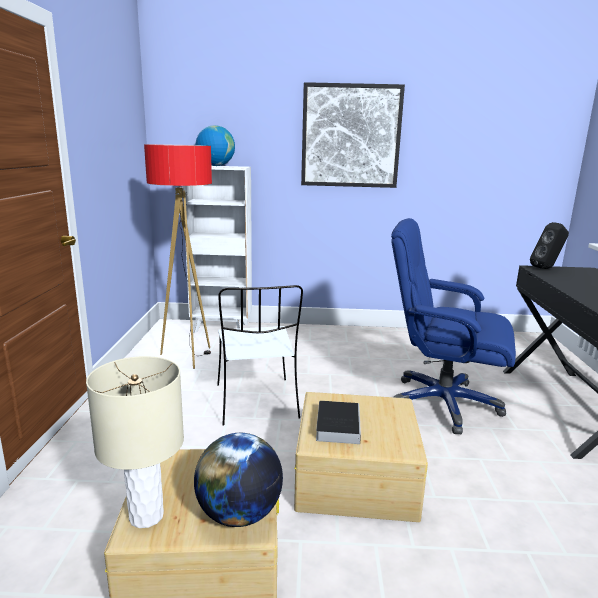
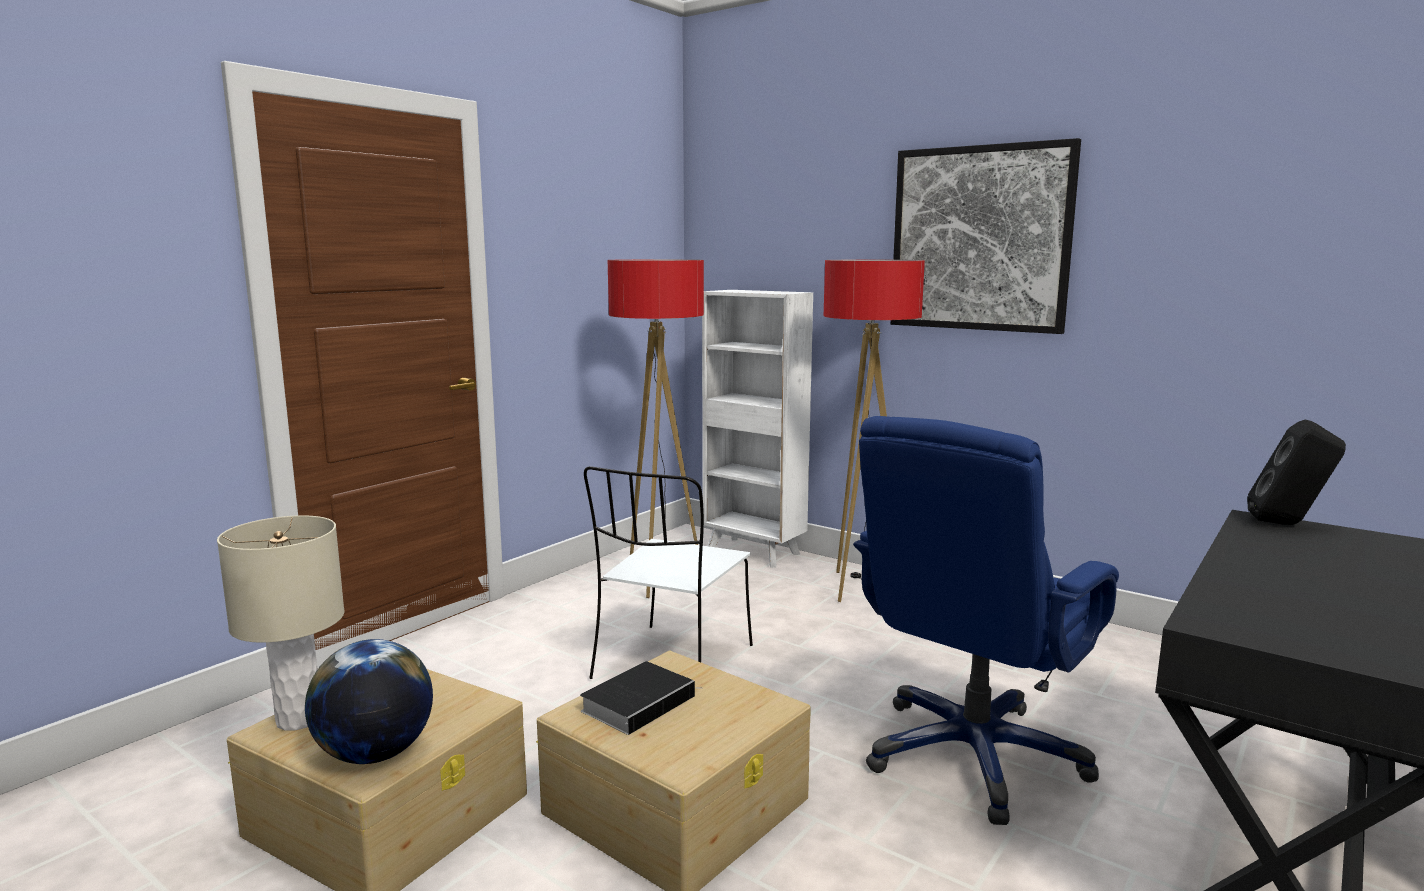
camera: 35 degrees right, 5 degrees down
(215, 166) = (756, 291): globe -> none
(299, 335) = (861, 587): none -> floor lamp
(441, 403) = (973, 756): blue office chair -> blue office chair turned 105 degrees counterclockwise

